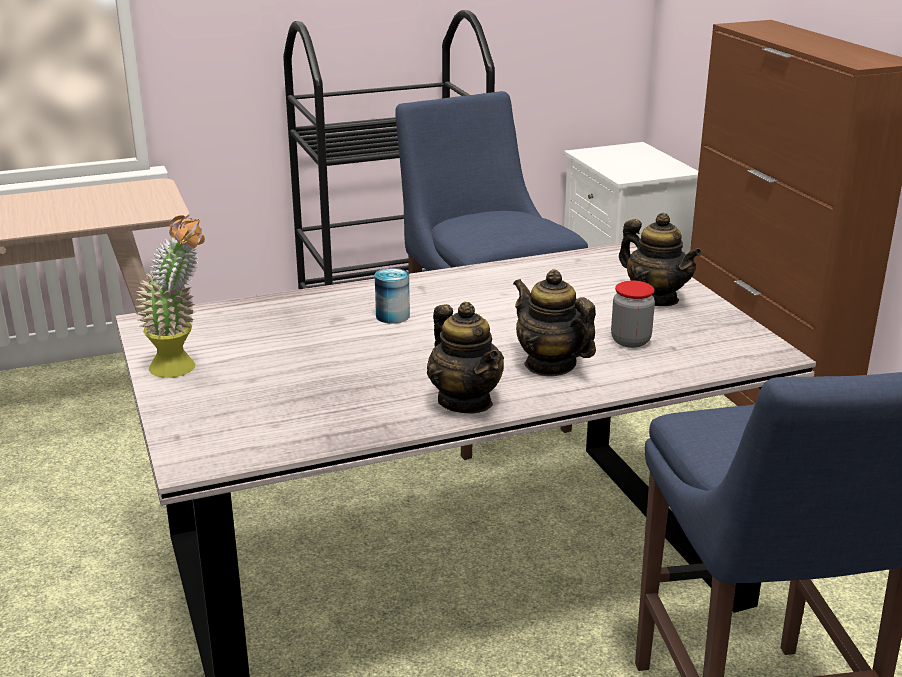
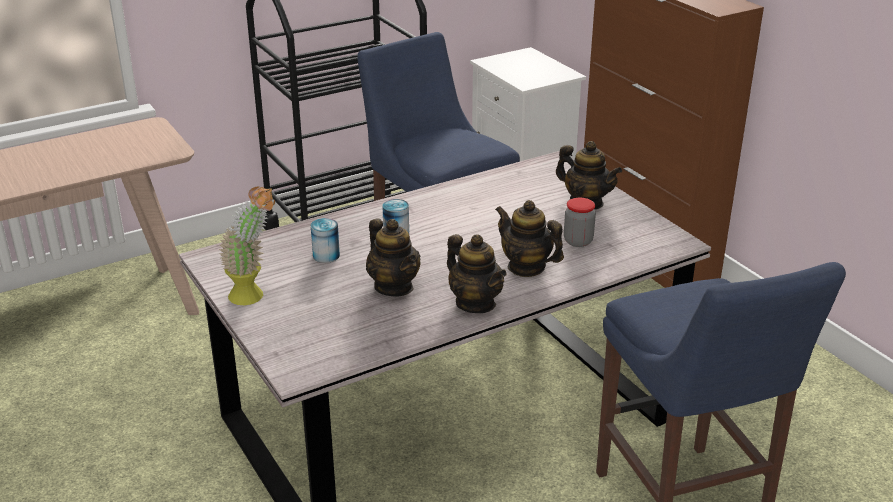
camera: 10 degrees left, 5 degrees up
(294, 331) = (326, 255): none -> can
(365, 373) = (394, 287): none -> teapot

